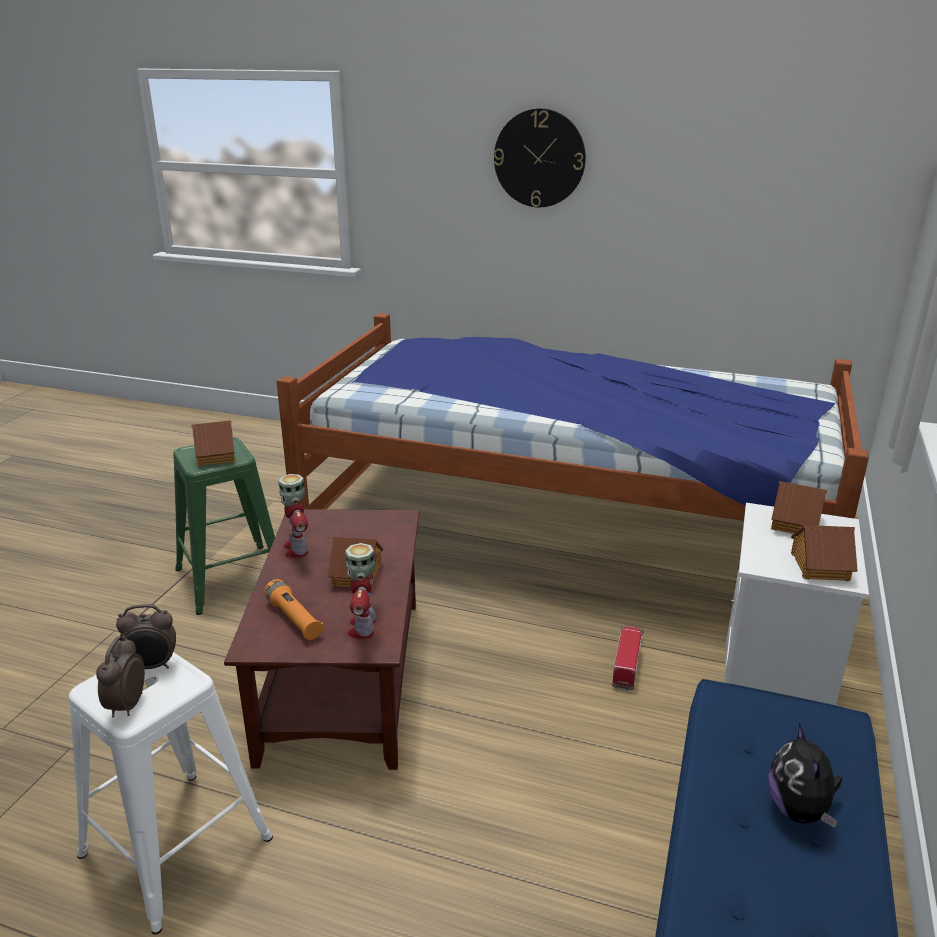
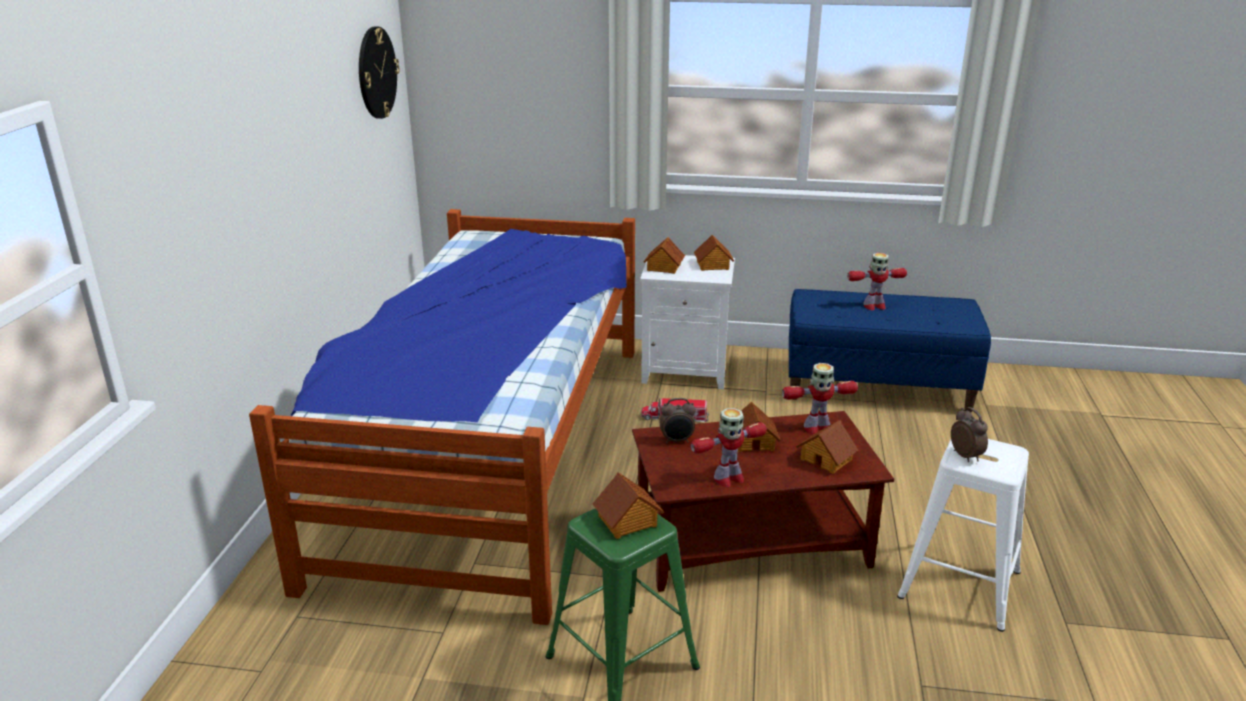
camera: 100 degrees left, 0 degrees up
(126, 705) = (1006, 454): alarm clock -> alarm clock (677, 441)
(294, 619) = (826, 459): orange flashlight -> toy house
(539, 158) = (253, 139): wall clock -> wall clock (376, 73)
(799, 810) = (874, 306): plush toy -> toy robot

